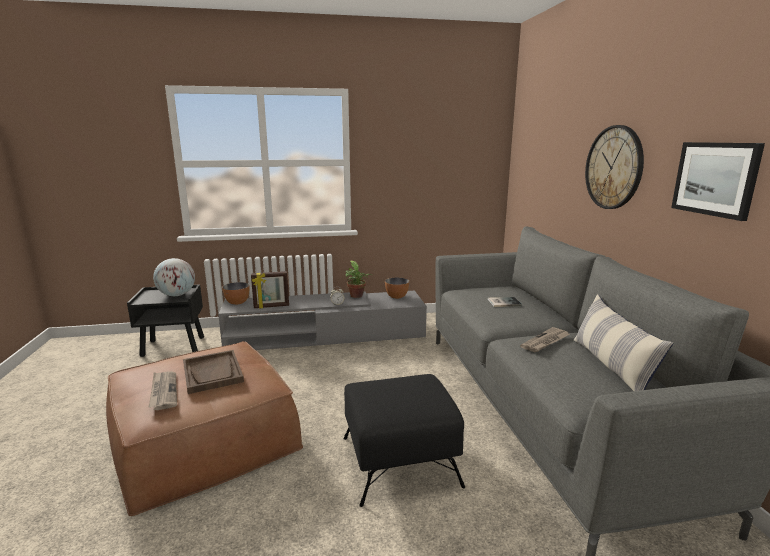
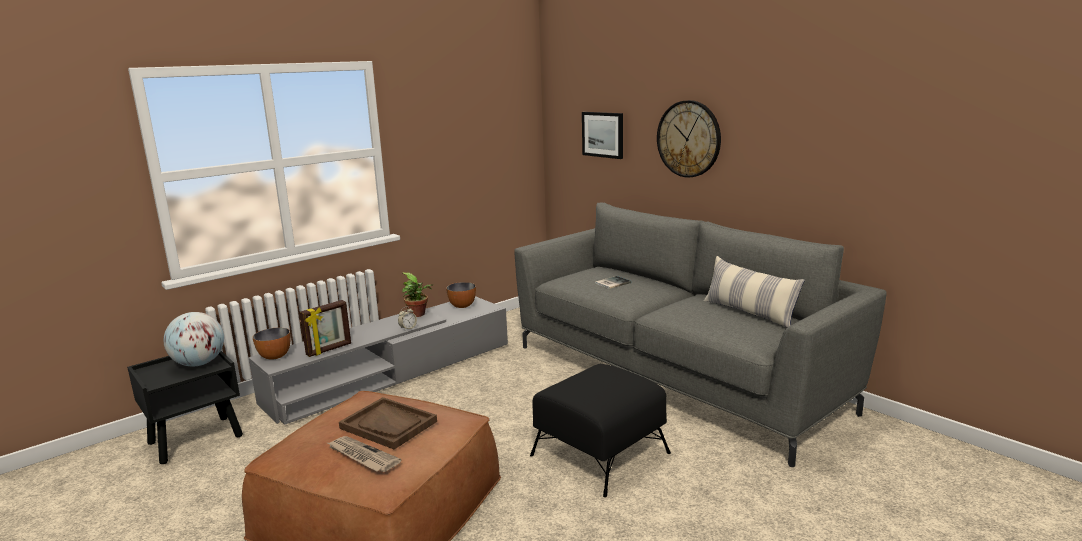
camera: 30 degrees left, 0 degrees up
(545, 342) = (685, 307): newspaper -> none
(715, 179) = (790, 147): picture -> picture (603, 134)

